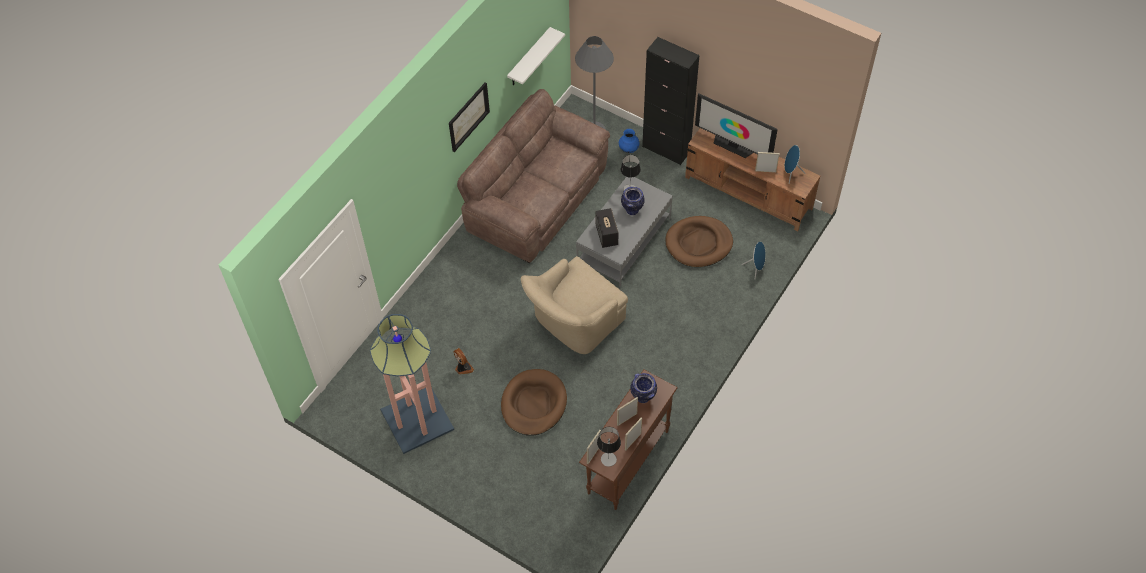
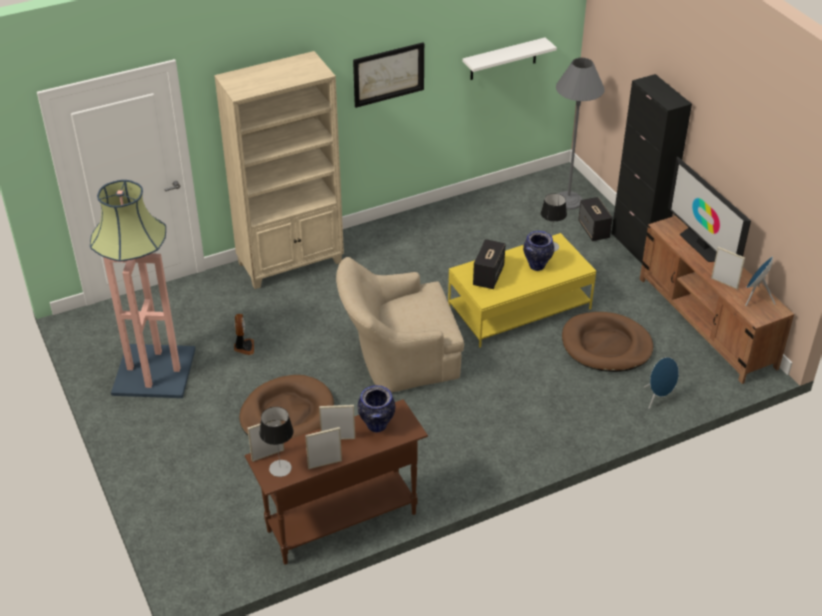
camera: 30 degrees right, 15 degrees down
(440, 281) = (291, 263): none -> beige bookcase
(535, 199) = (453, 234): brown sofa -> none
(624, 241) = (519, 308): grey coffee table -> yellow coffee table
(628, 149) = (594, 230): blue vase -> speaker

